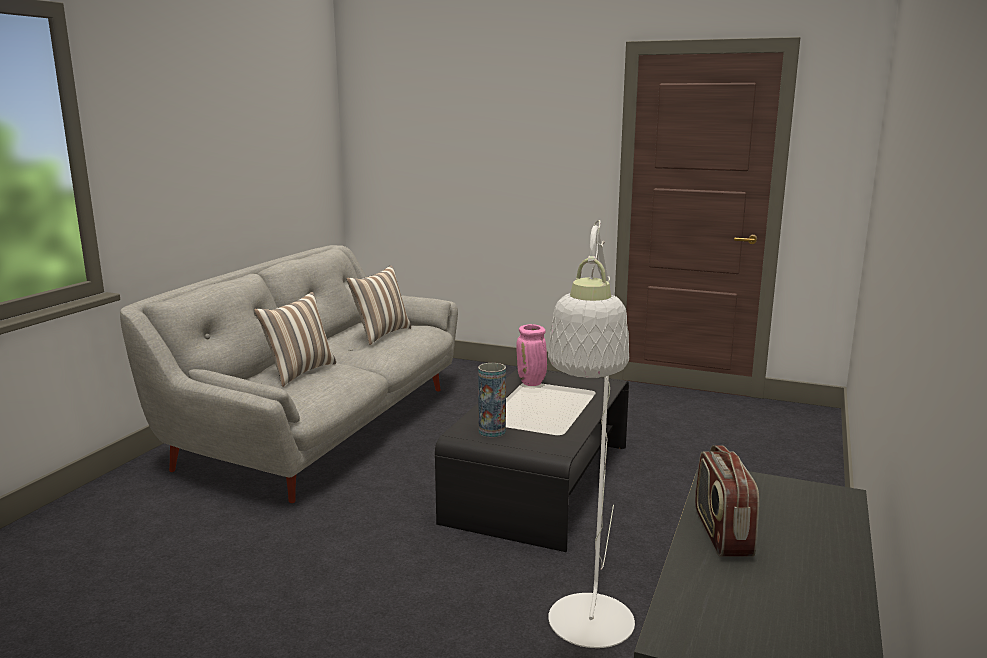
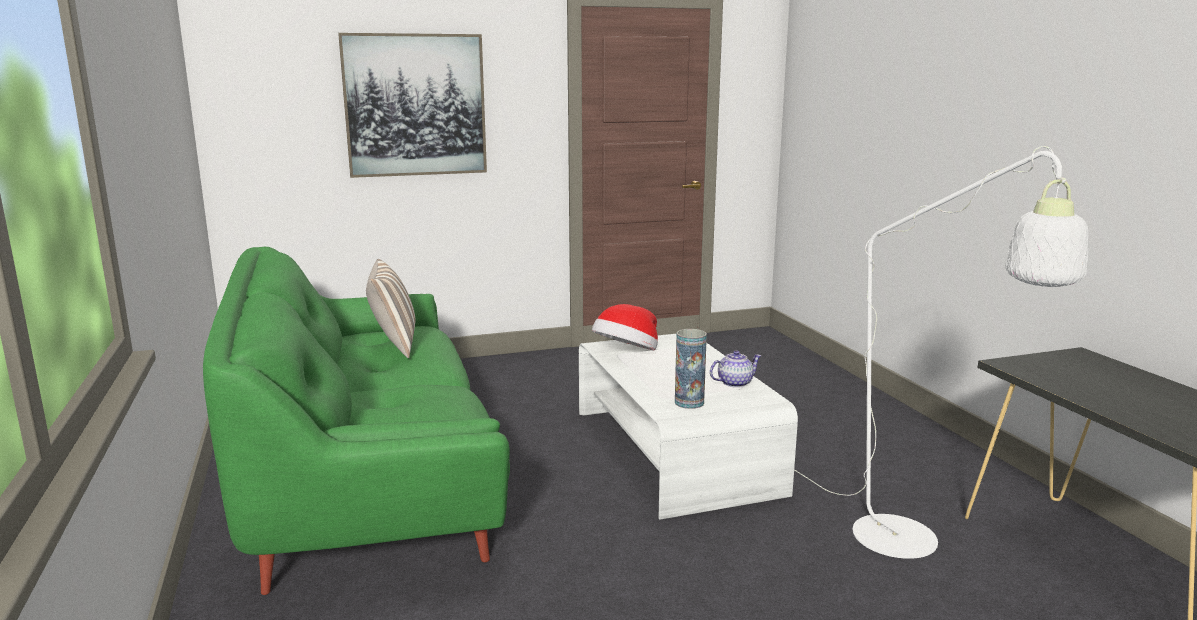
camera: 40 degrees left, 0 degrees up
(299, 372) = (395, 406): pillow -> none
(322, 427) = (369, 477): grey sofa -> green sofa
(488, 144) = (415, 105): none -> picture
(532, 383) = (626, 354): pink vase -> hat
(540, 482) = (674, 451): black coffee table -> white coffee table
(562, 429) = (734, 383): none -> teapot
(721, 533) = (1099, 397): radio -> none

